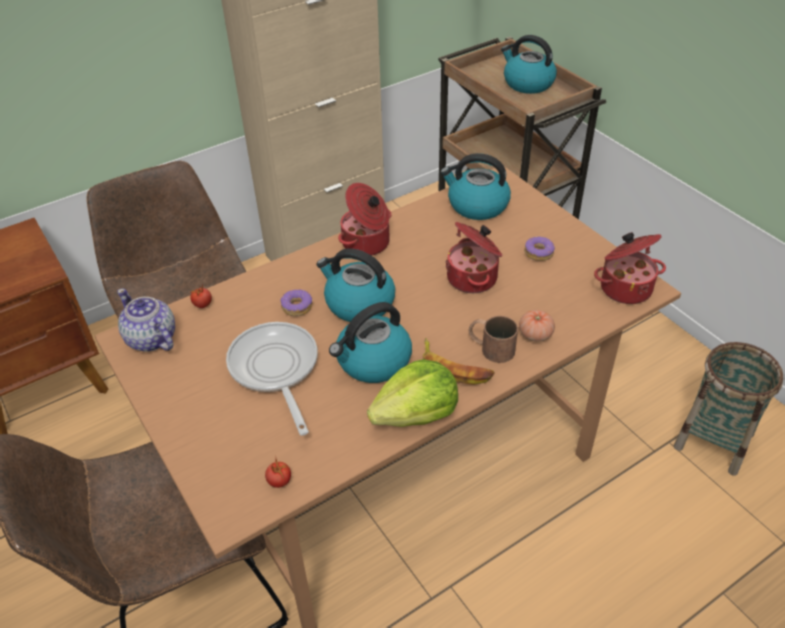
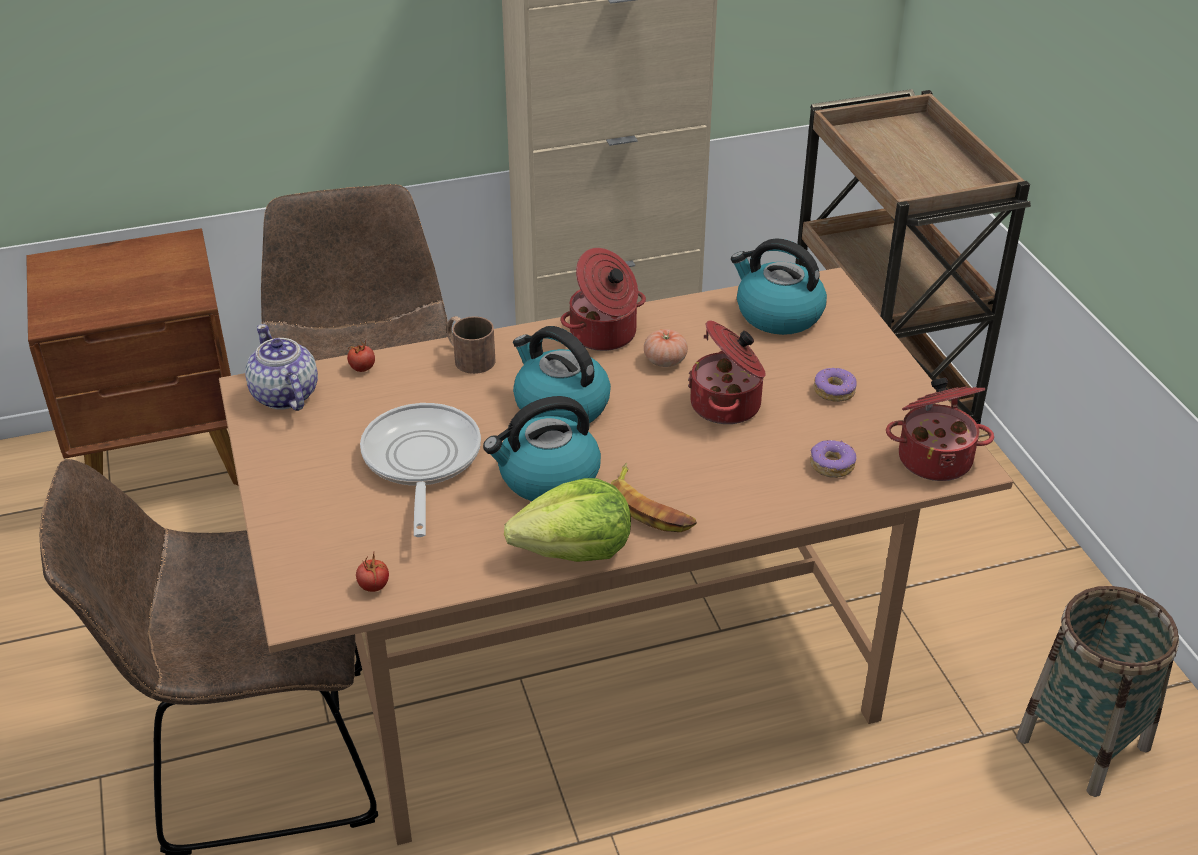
camera: 15 degrees right, 5 degrees down
(296, 307) = (478, 394): donut -> donut (831, 465)
(490, 347) = (709, 493): brown mug -> brown mug (468, 356)
(527, 83) = (928, 161): kettle -> none
(535, 334) = (777, 490): tomato -> tomato (665, 360)

